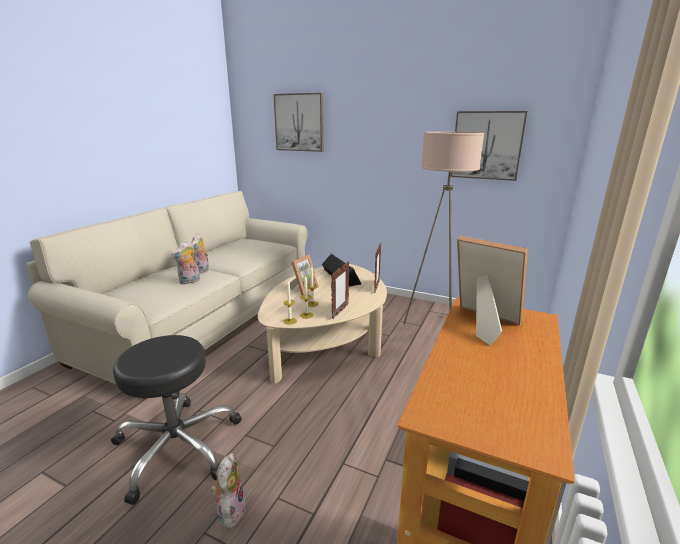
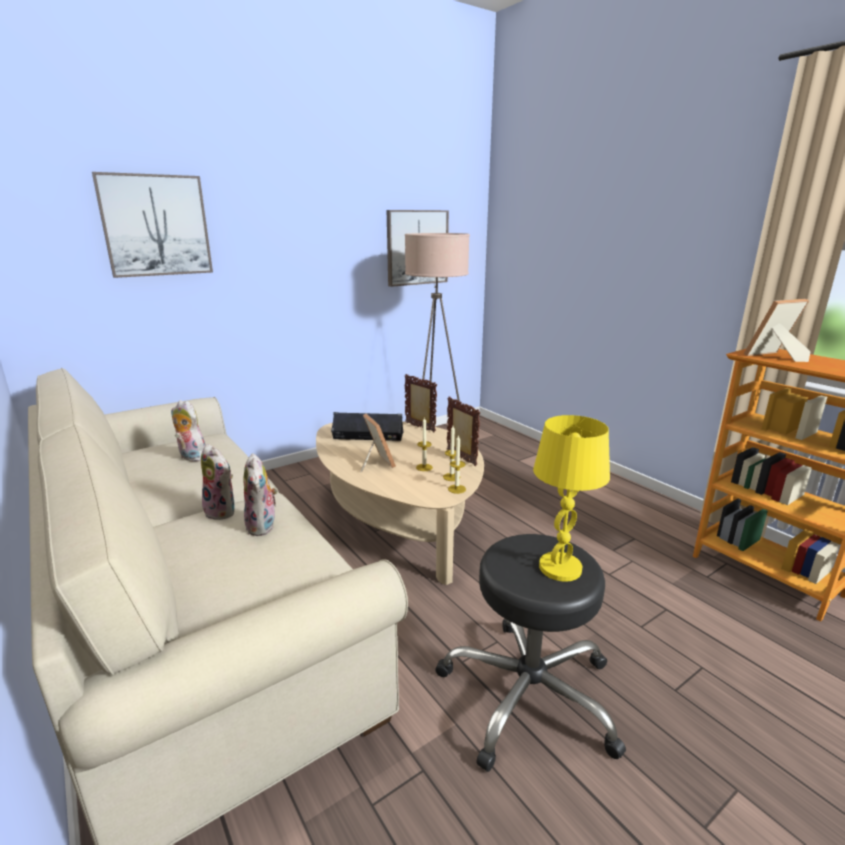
camera: 60 degrees left, 0 degrees up
(155, 361) = (560, 568): none -> yellow table lamp
(230, 510) = (650, 664): plush toy -> plush toy (191, 457)

